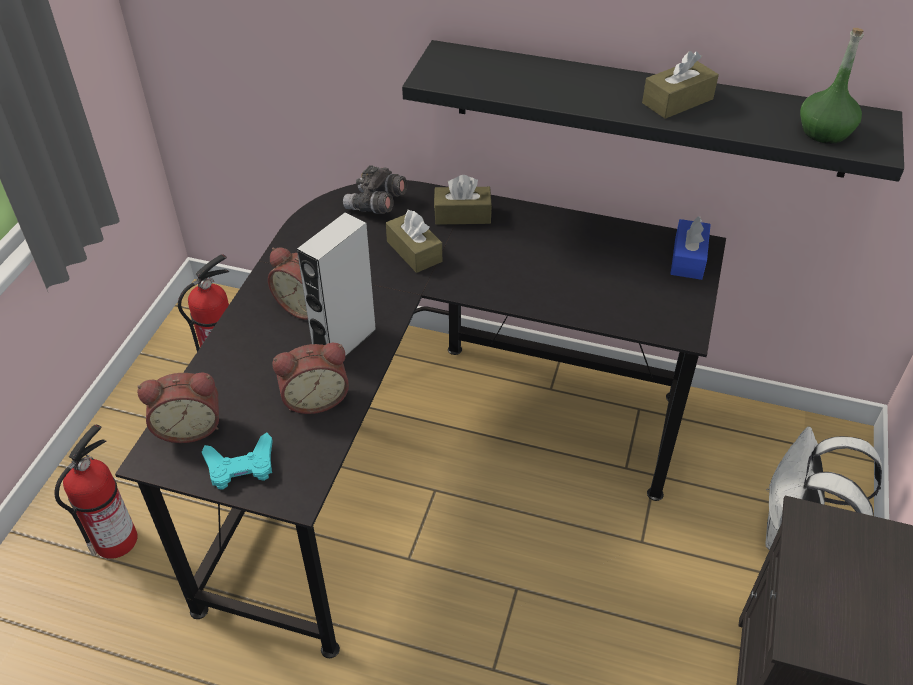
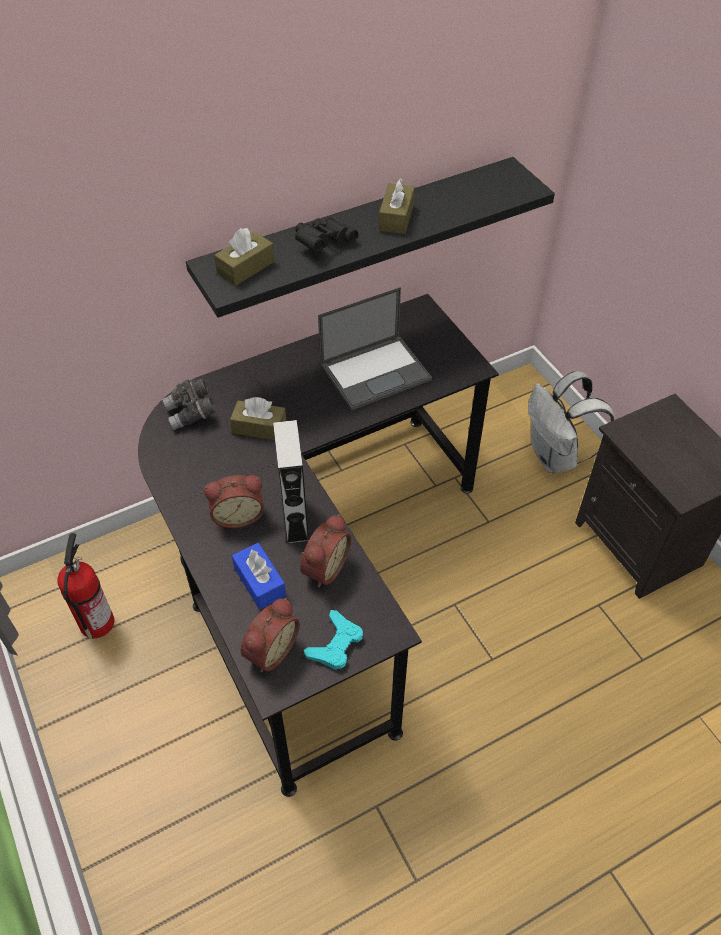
camera: 45 degrees left, 5 degrees up
(116, 538) = (172, 801): fire extinguisher -> none
(462, 215) = (258, 381): brown tissue box -> brown tissue box (246, 267)
(571, 86) = (323, 243): none -> black binoculars
(579, 273) = (376, 371): none -> laptop
(688, 258) = (423, 320): blue tissue box -> blue tissue box (260, 582)
(824, 131) = (493, 192): green bottle -> none

